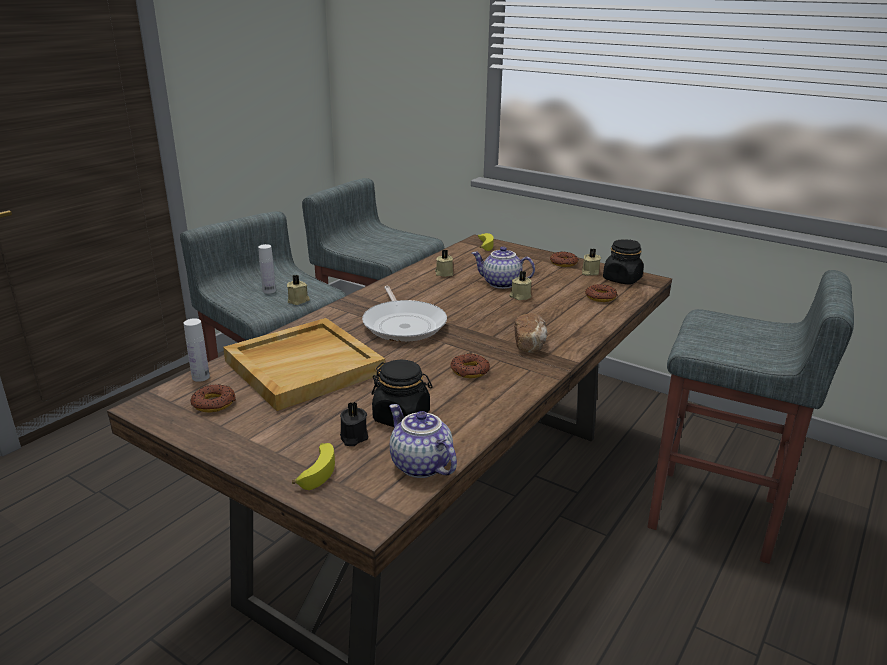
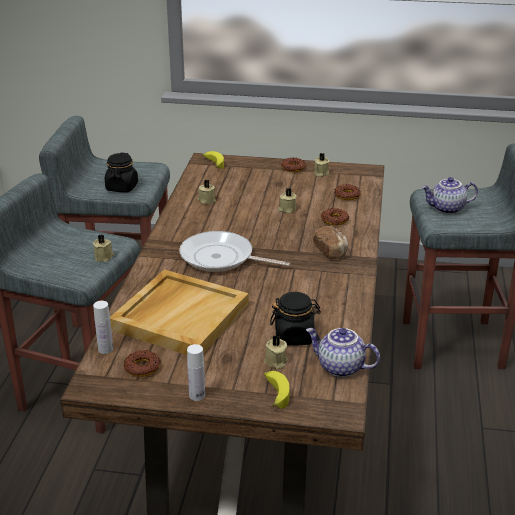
camera: 25 degrees left, 5 degrees up
(269, 291) = (66, 253): white bottle -> white bottle (197, 395)
(353, 438) = (275, 362): black candle -> beige candle
(404, 324) = (221, 258): frying pan -> frying pan turned 150 degrees clockwise
(470, 370) = (308, 285): donut -> donut (334, 220)
(501, 284) = (262, 200): teapot -> teapot (447, 209)
(622, 279) = (349, 175): black jar -> black jar (122, 187)

